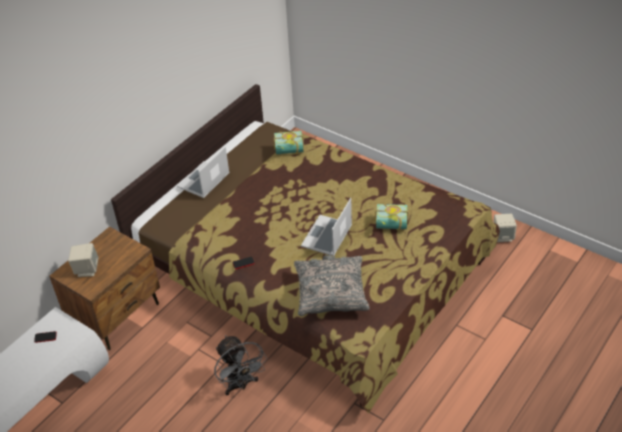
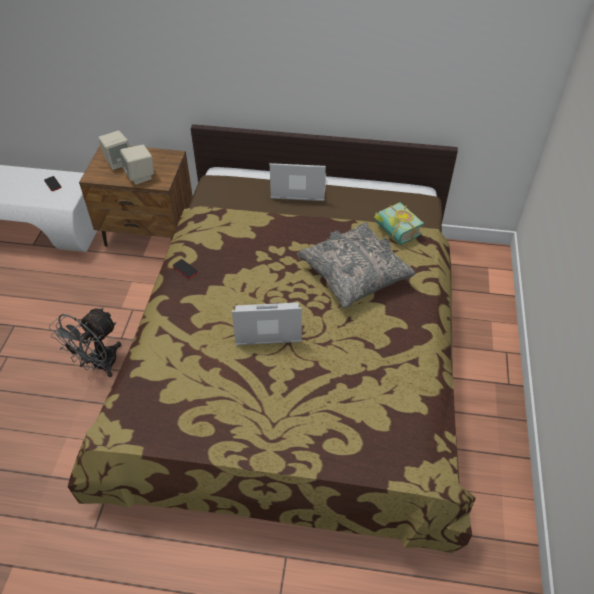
camera: 60 degrees right, 5 degrees up
(331, 295) = (170, 369): grey pillow -> grey pillow (354, 276)
(391, 226) = (325, 385): book -> none
(502, 236) = (491, 559): beige speaker -> beige speaker (140, 176)

